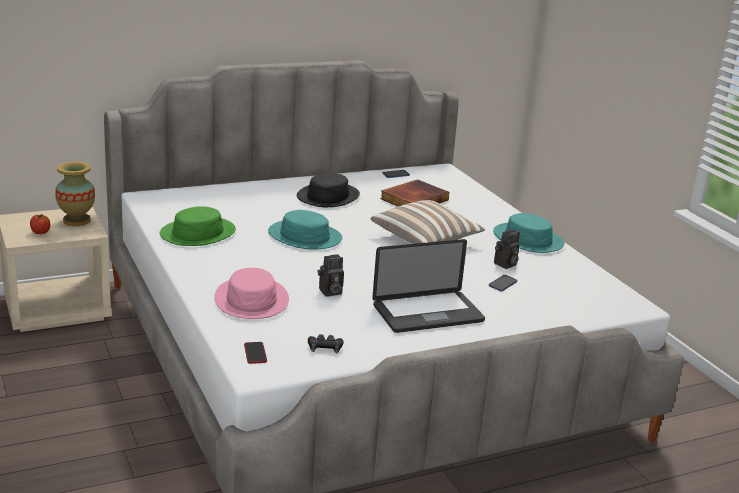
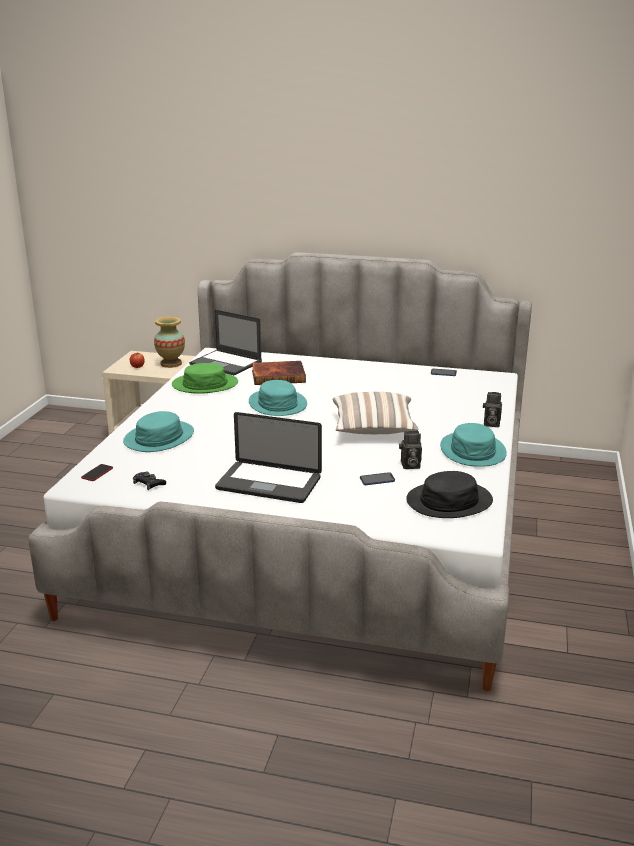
camera: 40 degrees right, 0 degrees up
(179, 205) = (226, 363): none -> laptop
(252, 300) = (159, 438): pink hat -> turquoise hat
(328, 196) = (351, 378): black hat -> black hat (449, 501)
(330, 292) = (222, 447): camera -> camera (490, 424)
(413, 199) = (423, 395): book -> book (278, 376)

